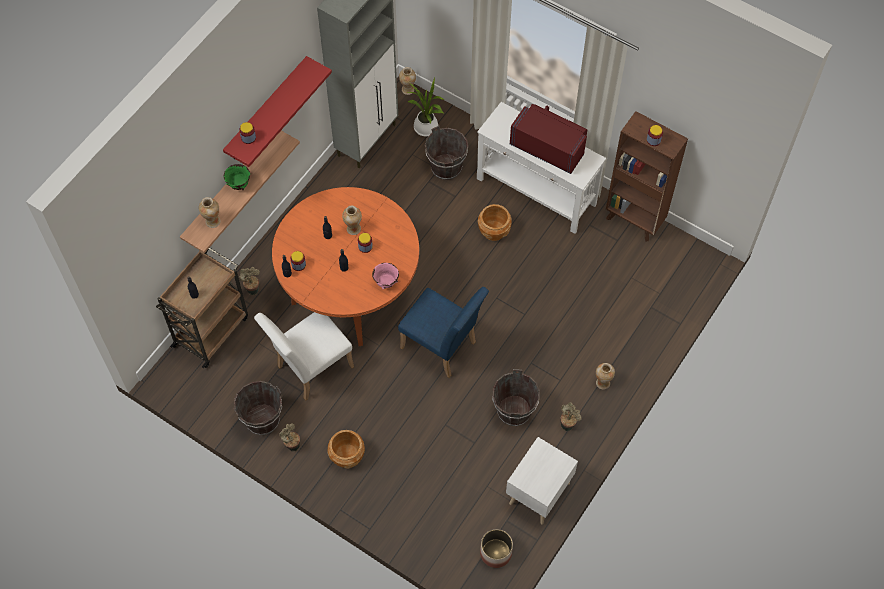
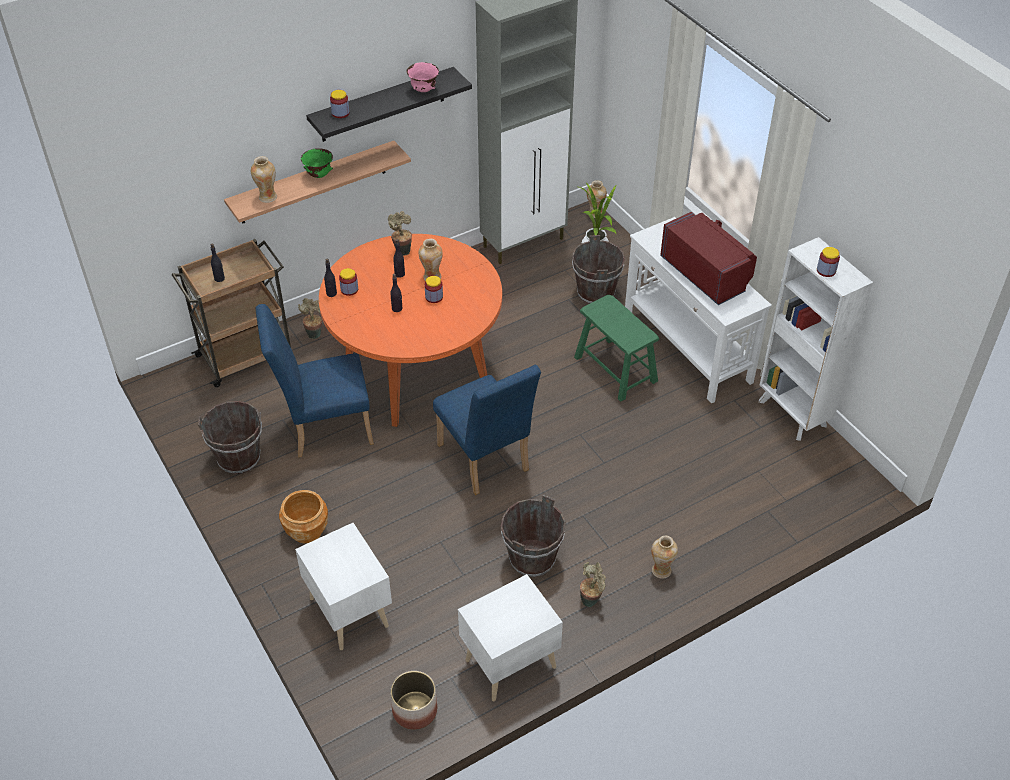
camera: 25 degrees right, 15 degrees down
(266, 110) = (382, 105): red shelf -> black shelf
(292, 445) = (253, 495): potted plant -> potted plant (402, 250)
(310, 369) = (324, 429): white chair -> blue chair
(386, 282) = (435, 337): pink bowl -> pink bowl (424, 90)
(413, 502) = (350, 610): none -> white nightstand
(494, 231) = (615, 369): brown planter -> green stool
(634, 221) = (793, 414): brown bookcase -> white bookcase

